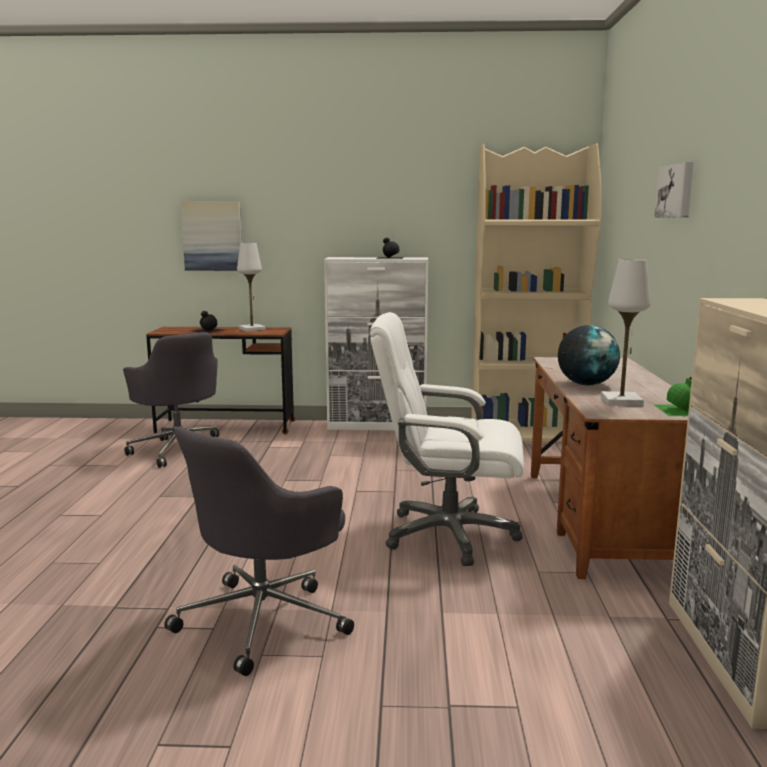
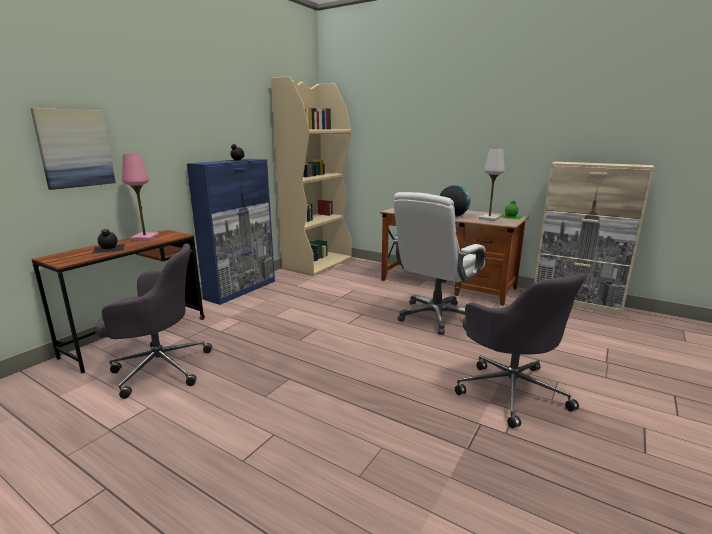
camera: 60 degrees left, 5 degrees up
(252, 329) = (145, 238): white table lamp -> pink table lamp
(377, 425) = (241, 290): white cabinet -> blue cabinet
(676, 191) = (448, 114): picture -> none

